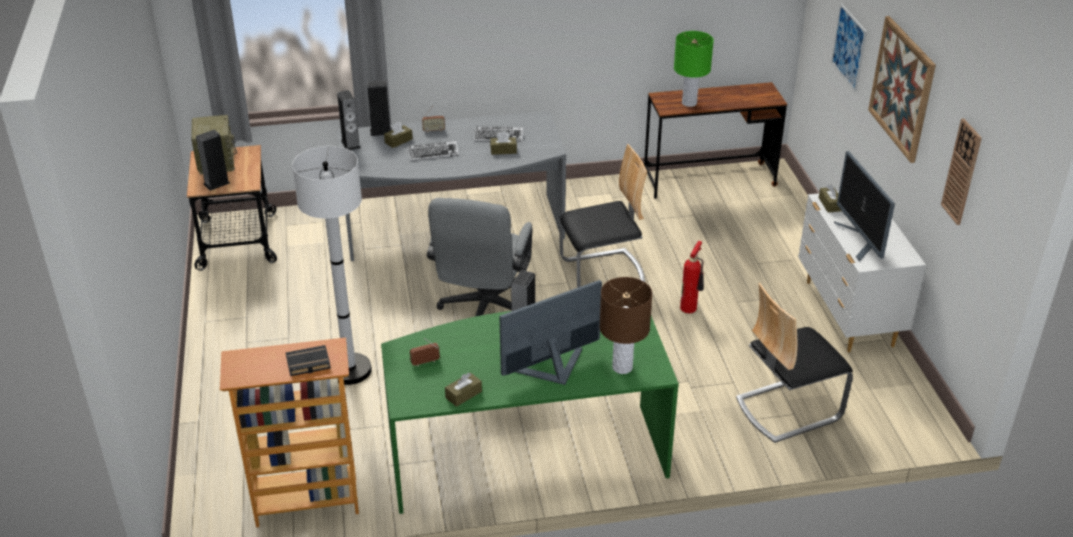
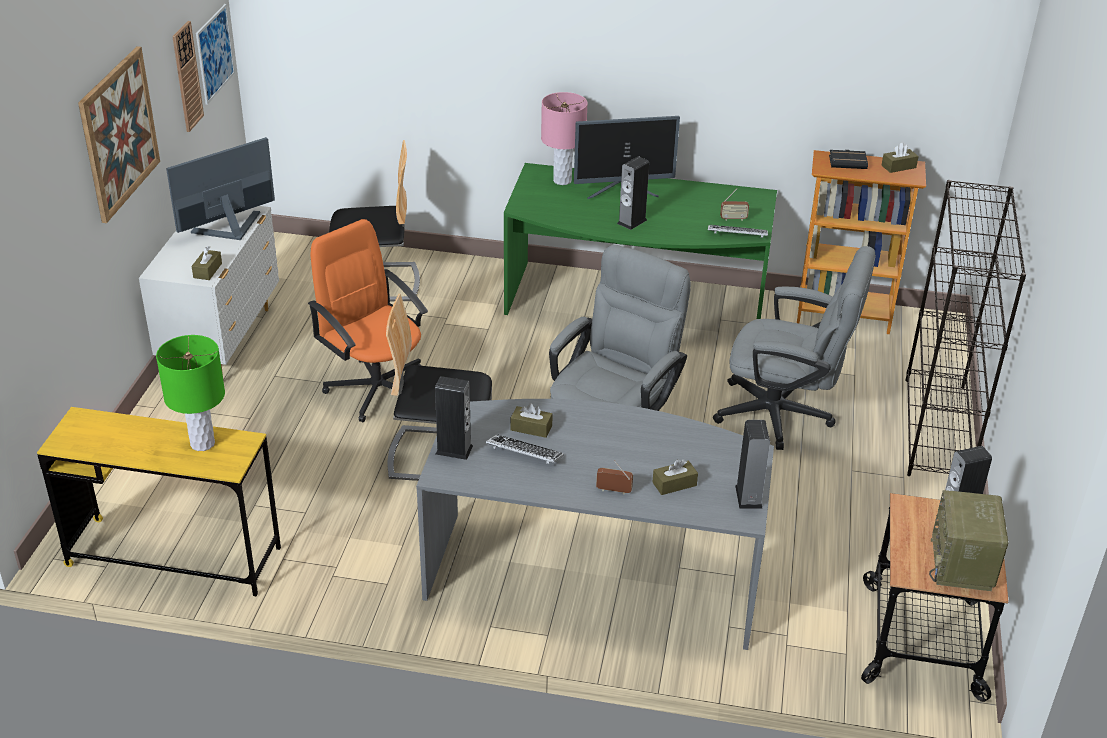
camera: 160 degrees left, 0 degrees up
(214, 391) = (937, 430): none -> black bookcase
(350, 370) = (784, 416): white floor lamp -> grey office chair
(381, 131) = (695, 510): speaker -> speaker (454, 450)
(433, 154) = (632, 447): keyboard -> keyboard (737, 235)
(463, 394) = (708, 191): brown tissue box -> brown tissue box (898, 166)
(622, 367) = (562, 181): brown table lamp -> pink table lamp
(690, 308) = (377, 388): fire extinguisher -> orange office chair
(709, 180) = (174, 557): brown desk -> yellow desk
(849, 47) = (49, 234): picture -> picture (215, 53)
(860, 241) = (230, 230): monitor -> monitor turned 135 degrees counterclockwise

